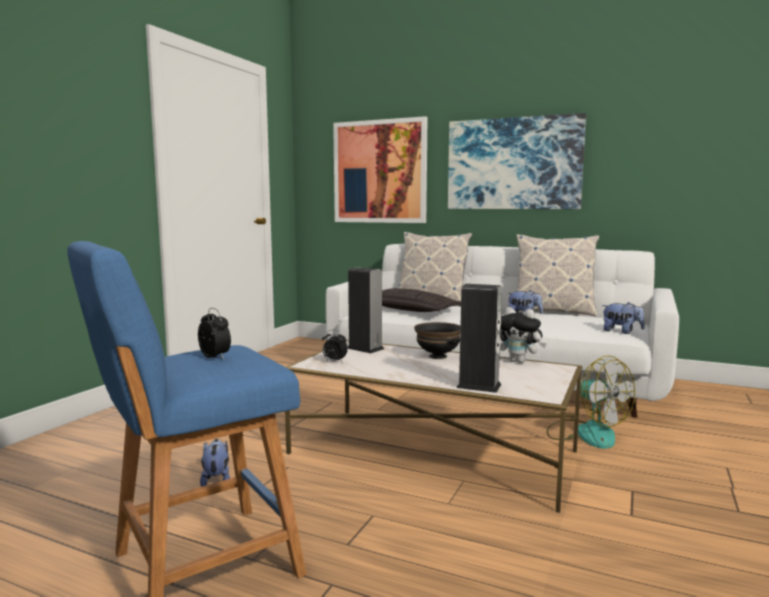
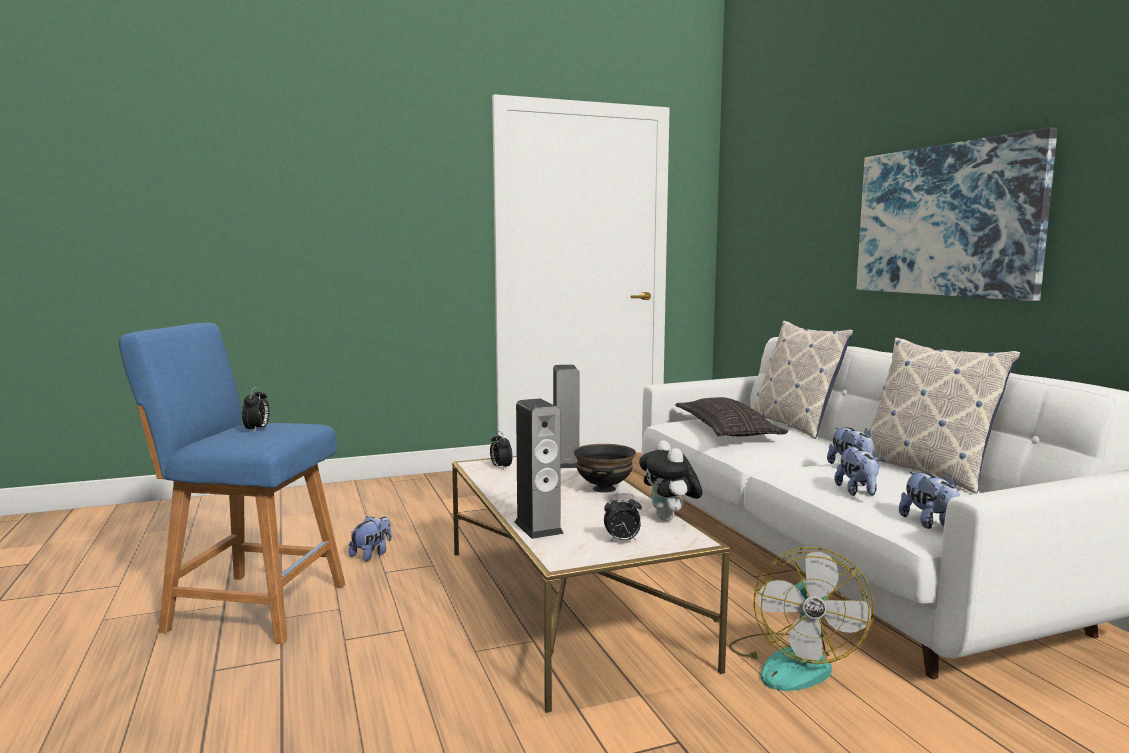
camera: 45 degrees right, 0 degrees up
(380, 172) = (792, 233): picture -> none
(537, 378) = (622, 541): none -> alarm clock
(563, 325) = (858, 492): none -> plush toy

